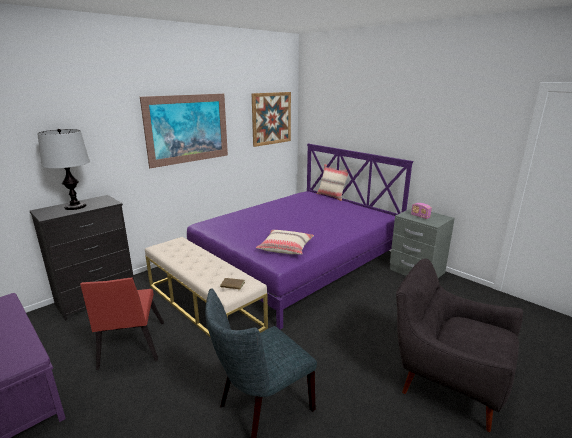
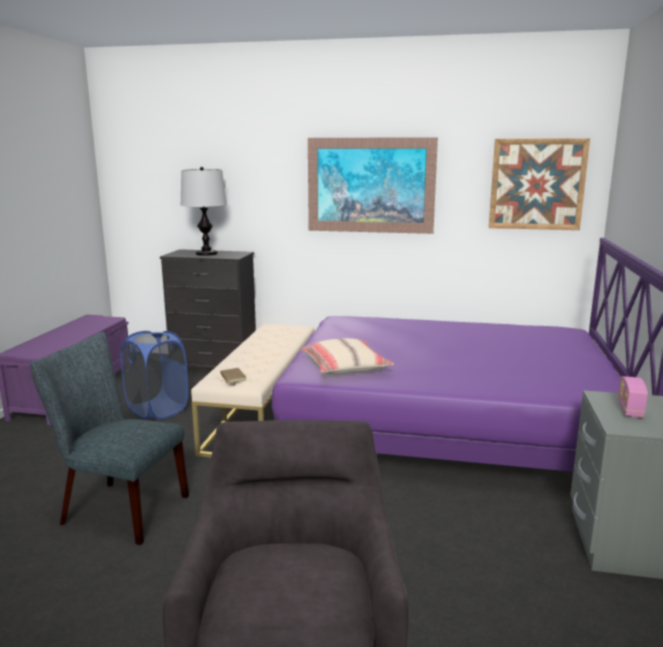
camera: 55 degrees right, 5 degrees down
(130, 348) = (157, 409): red chair -> blue laundry basket
(332, 196) = (600, 346): beige pillow -> none

